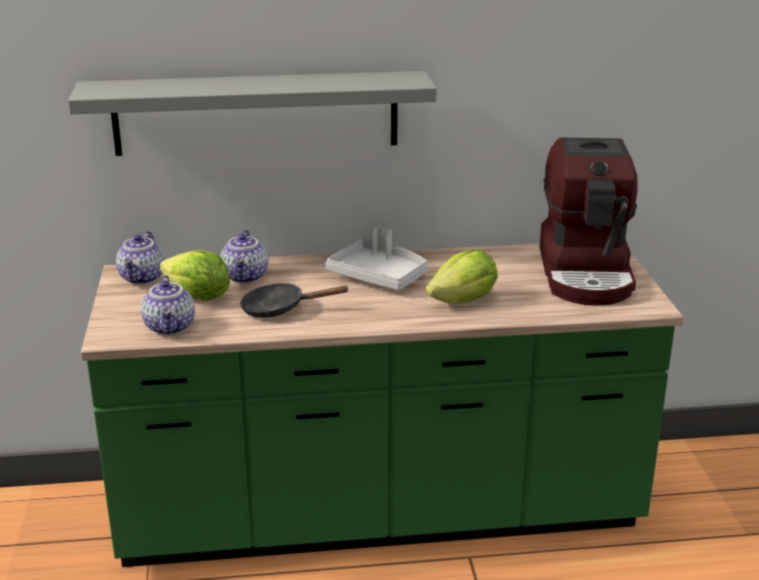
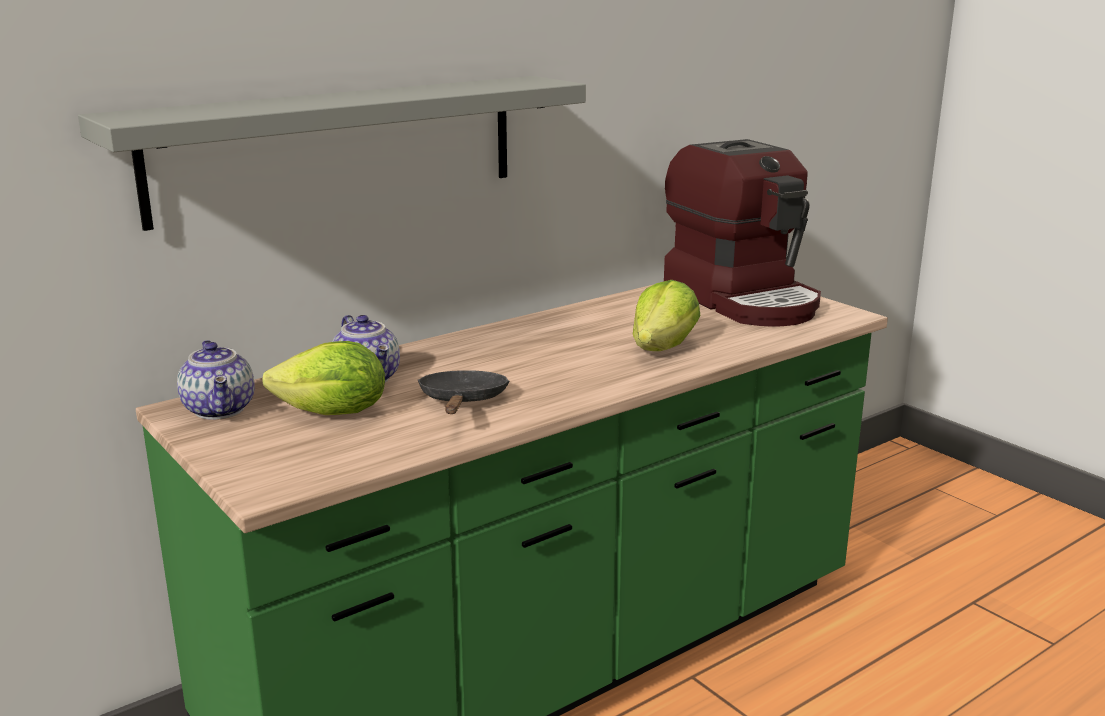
camera: 30 degrees left, 5 degrees down
(171, 327) = (343, 455): teapot -> none
(279, 309) = (463, 402): black frying pan -> black frying pan turned 120 degrees clockwise
(379, 276) = (533, 344): grey tray -> none

